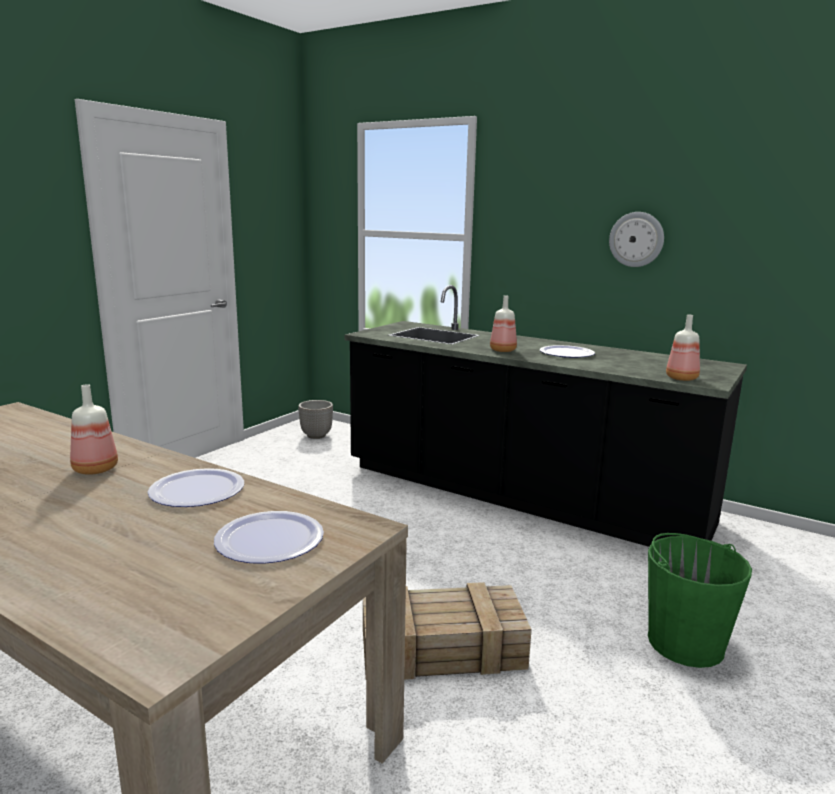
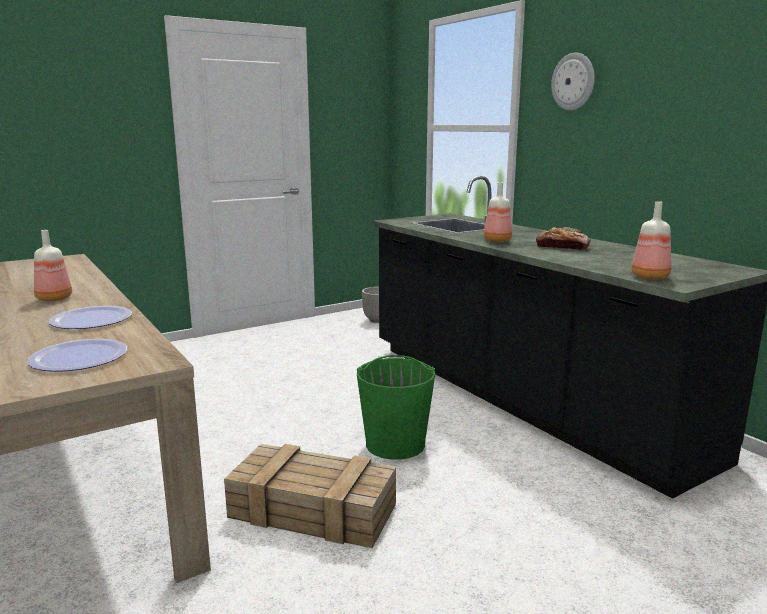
camera: 25 degrees right, 0 degrees up
(566, 353) = (562, 247): plate -> bread
(636, 239) = (670, 122): wall clock -> wall clock (573, 82)
(685, 642) = (563, 570): green bucket -> green bucket (395, 444)

